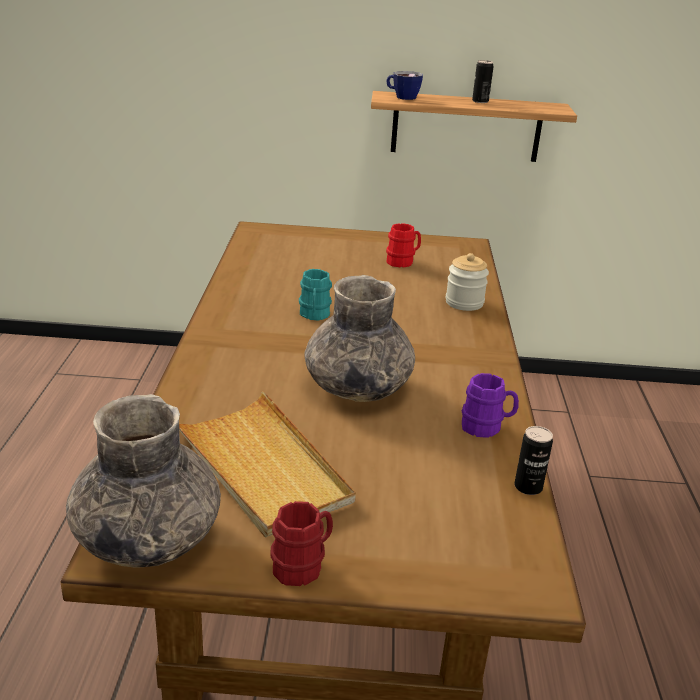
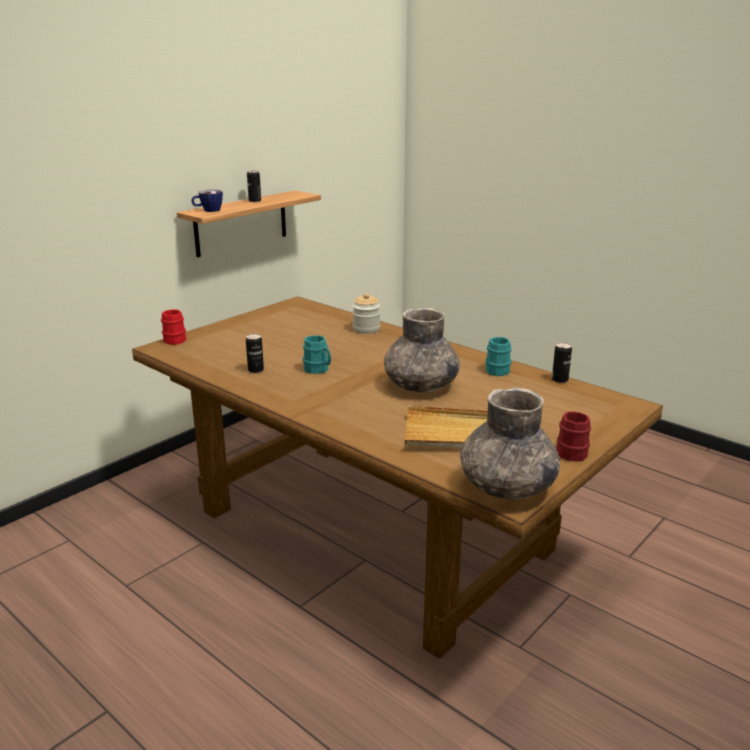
camera: 50 degrees left, 5 degrees down
(268, 286) = (255, 370): none -> can
(403, 261) = (288, 325): red mug -> red mug (176, 339)
(486, 427) = (499, 370): purple mug -> turquoise mug

